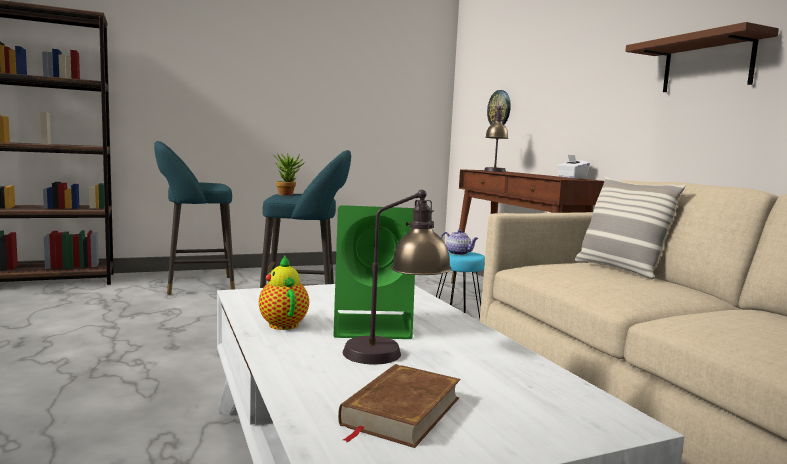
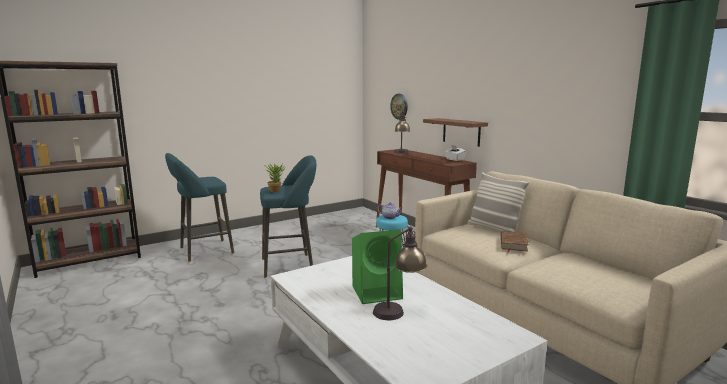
camera: 10 degrees left, 5 degrees up
(282, 323) = (328, 298): teapot -> none
(401, 411) = (422, 347): brown book -> brown book (513, 244)
(707, 64) = (535, 97): brown shelf -> brown shelf (461, 132)

